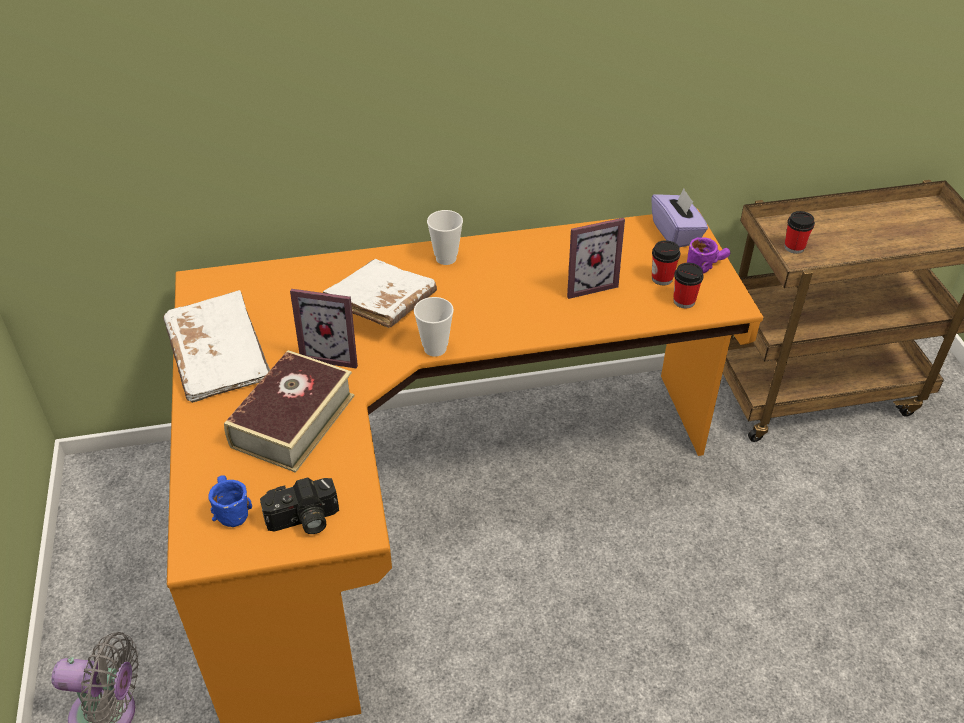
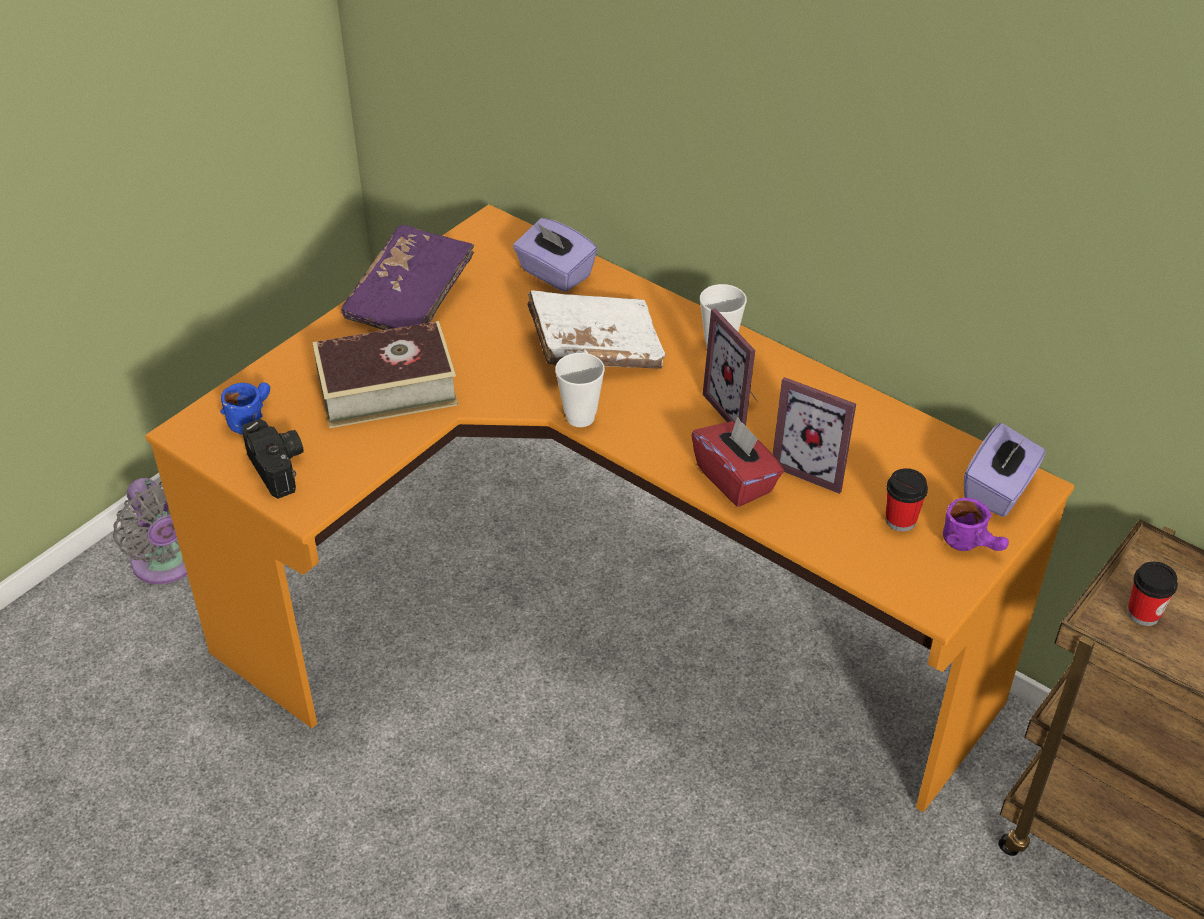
camera: 50 degrees right, 0 degrees up
(220, 360) = (410, 300): white book -> purple book
(288, 283) = (555, 274): none -> purple tissue box
(303, 521) = (280, 467): camera -> camera turned 150 degrees counterclockwise
(333, 353) = (497, 358): picture frame -> picture frame (739, 409)
(563, 318) = (735, 479): none -> red tissue box
(684, 301) = (884, 558): cup -> none

